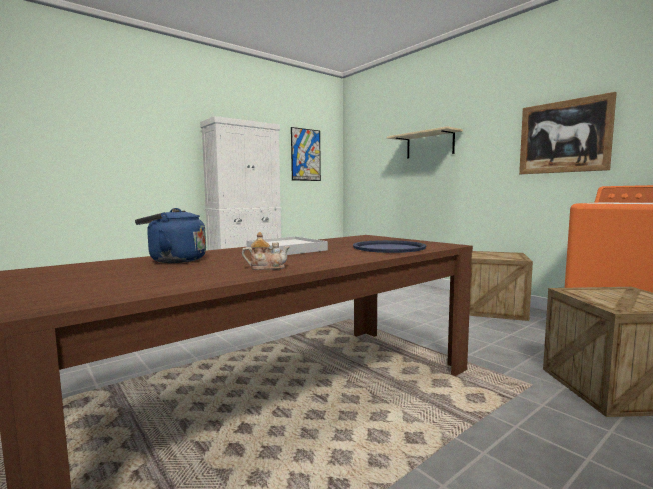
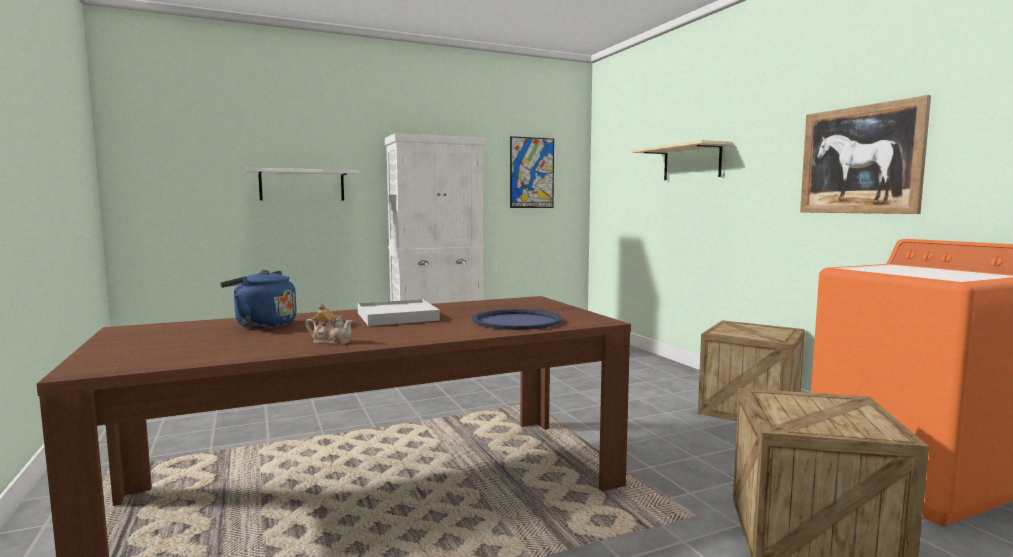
camera: 15 degrees right, 0 degrees up
(132, 157) = (302, 185): none -> white shelf

